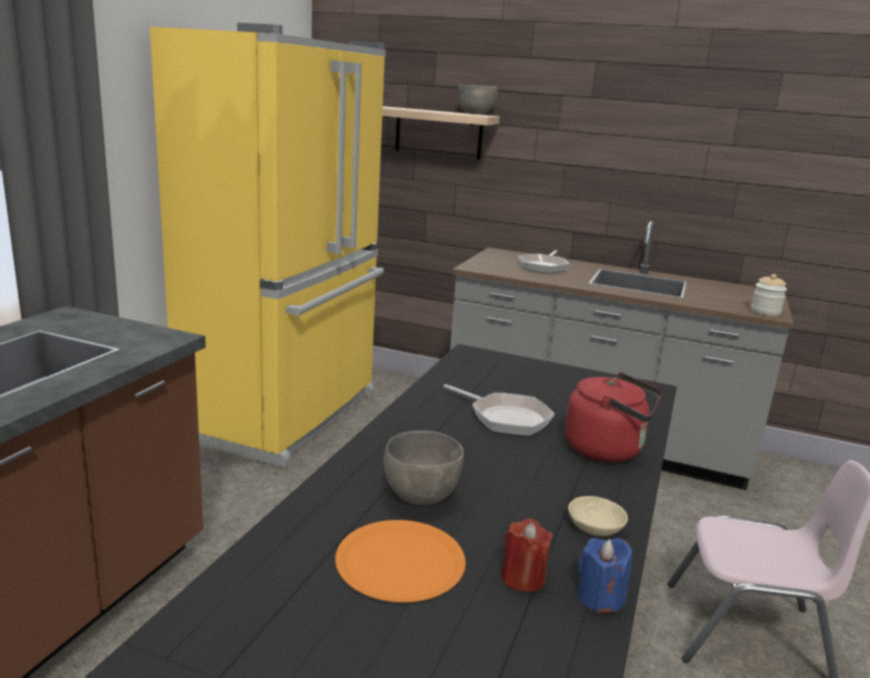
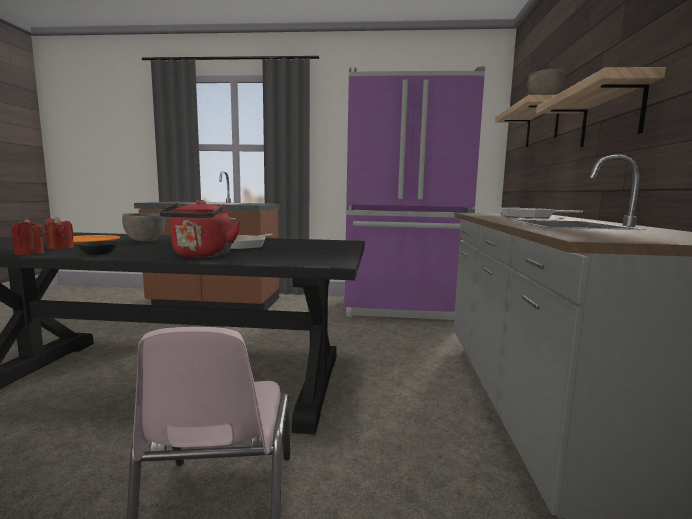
camera: 75 degrees right, 10 degrees down
(287, 416) = (403, 309): yellow fridge -> purple fridge
(587, 166) = (611, 115): none -> shelf
(594, 528) = (98, 253): beige bowl -> black bowl
(600, 598) = (29, 253): blue candle -> red candle
(765, 311) = (593, 237): jar -> none

